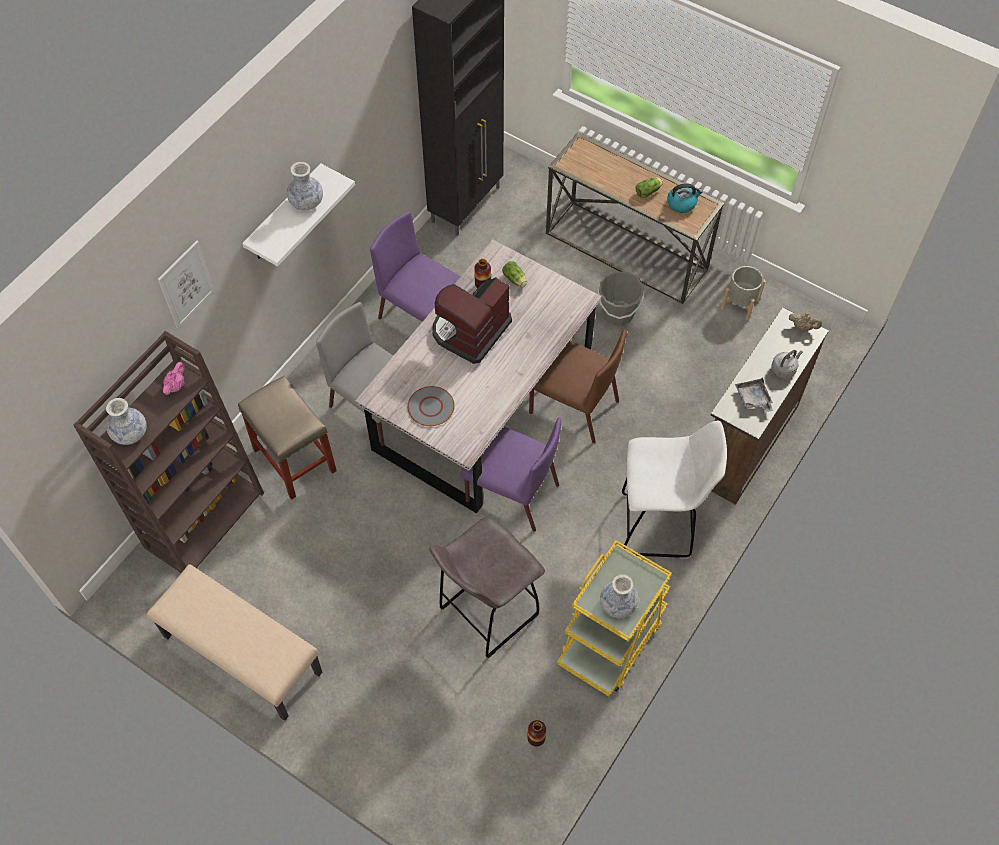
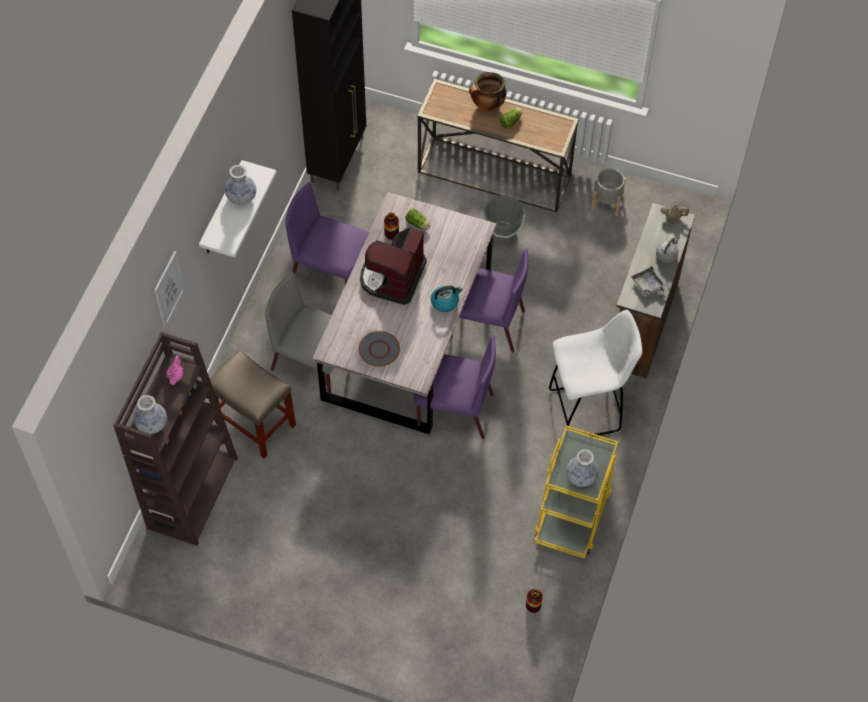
camera: 15 degrees left, 0 degrees up
(241, 655) = (264, 598): beige bench -> none
(486, 613) = (462, 516): grey stool -> none
(572, 406) = (485, 324): brown chair -> purple chair
(627, 171) = (487, 106): none -> cooking pot
(682, 203) = (542, 126): kettle -> kettle (445, 302)

